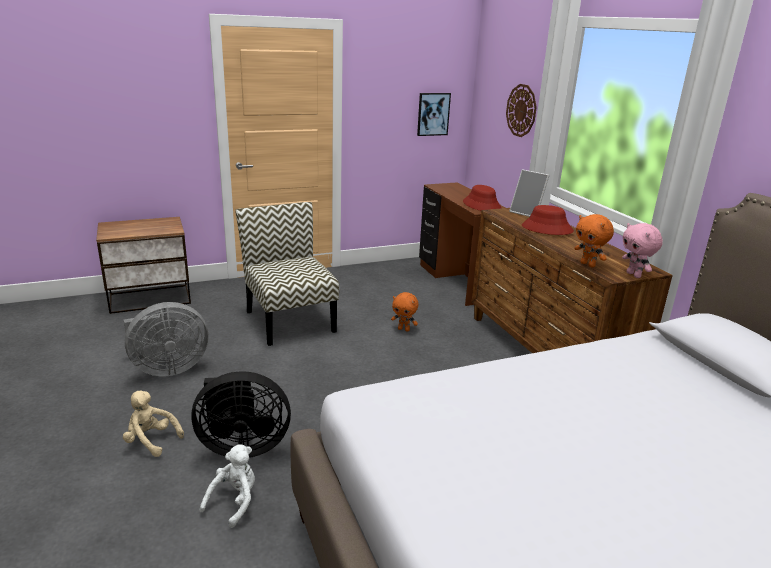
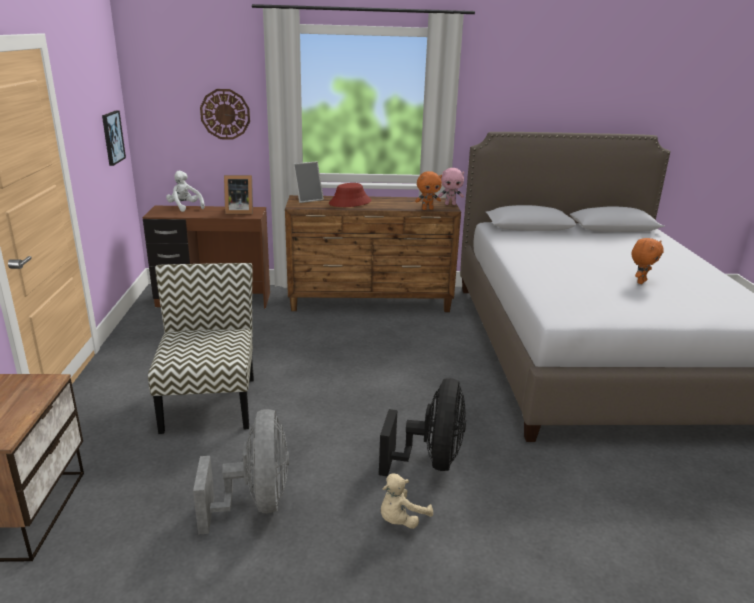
camera: 70 degrees left, 0 degrees up
(234, 501) = (504, 473): white plush toy -> white plush toy (185, 207)
(289, 321) = (209, 403): chair -> chair turned 90 degrees clockwise
(404, 329) = (284, 345): orange plush toy -> orange plush toy (640, 282)
(482, 205) = (239, 211): red hat -> picture frame

